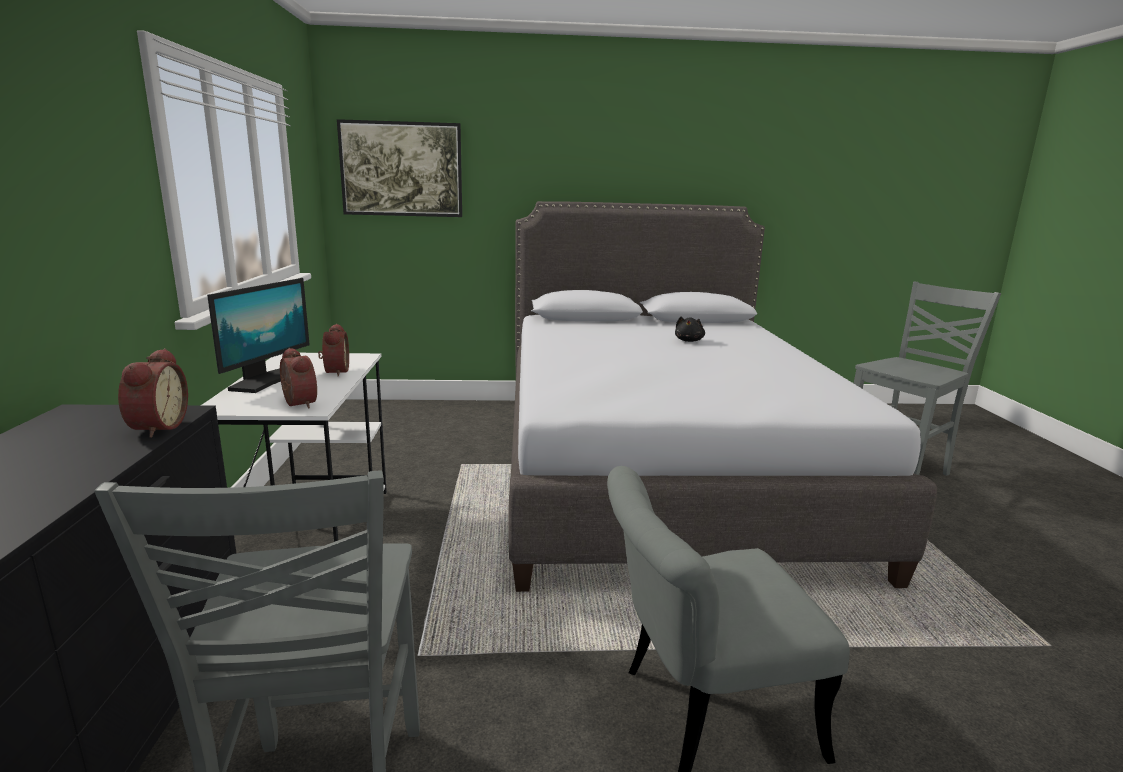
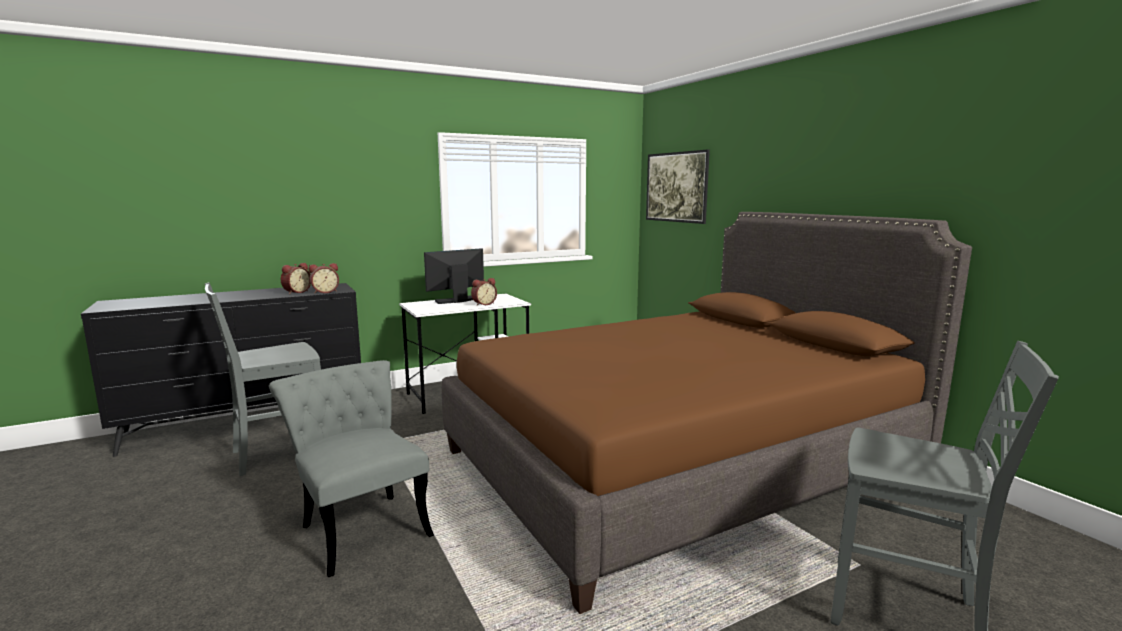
camera: 65 degrees right, 5 degrees down
(268, 380) = (456, 300): monitor -> monitor turned 150 degrees clockwise
(297, 404) = (427, 309): alarm clock -> alarm clock (296, 292)
(658, 470) = (677, 462): grey bed -> brown bed
(689, 341) = (731, 350): black plush toy -> none

